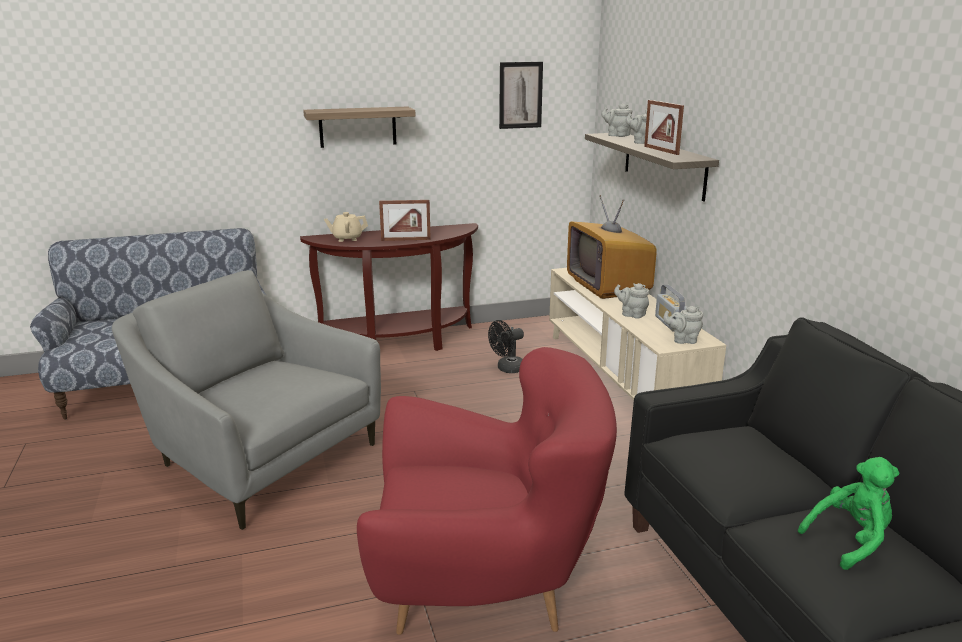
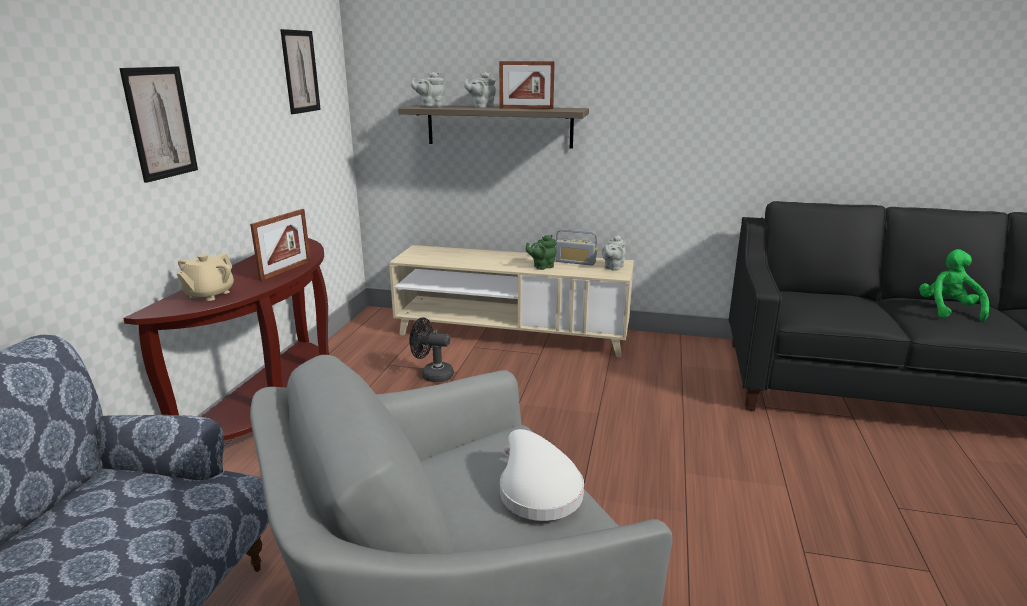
camera: 60 degrees left, 0 degrees up
(272, 394) = (537, 490): none -> white hat
(357, 127) = (160, 123): shelf -> picture
(483, 586) = (809, 510): red armchair -> none
(507, 369) = (432, 375): black fan -> black fan turned 105 degrees clockwise
(608, 286) = (469, 257): television -> none
(631, 314) = (542, 267): grey teapot -> green teapot

